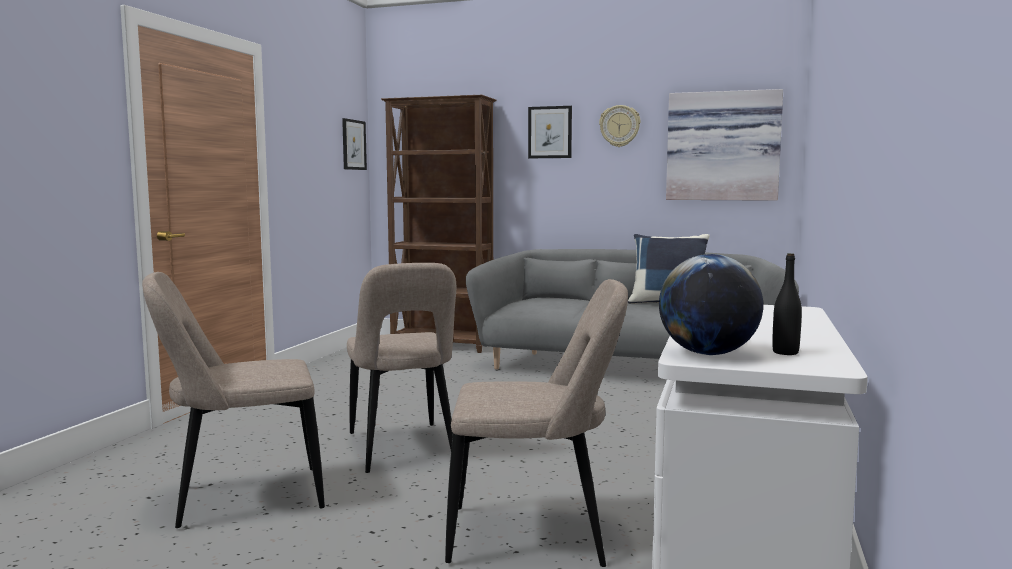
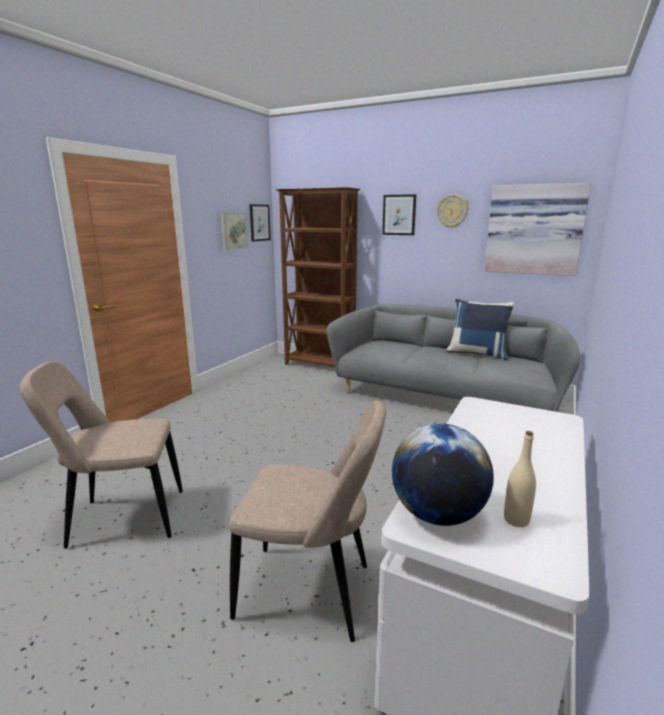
camera: 10 degrees right, 10 degrees up
(322, 152) = (232, 231): none -> picture
(402, 450) = (251, 475): beige chair -> none
(785, 352) = (516, 520): black bottle -> beige bottle

